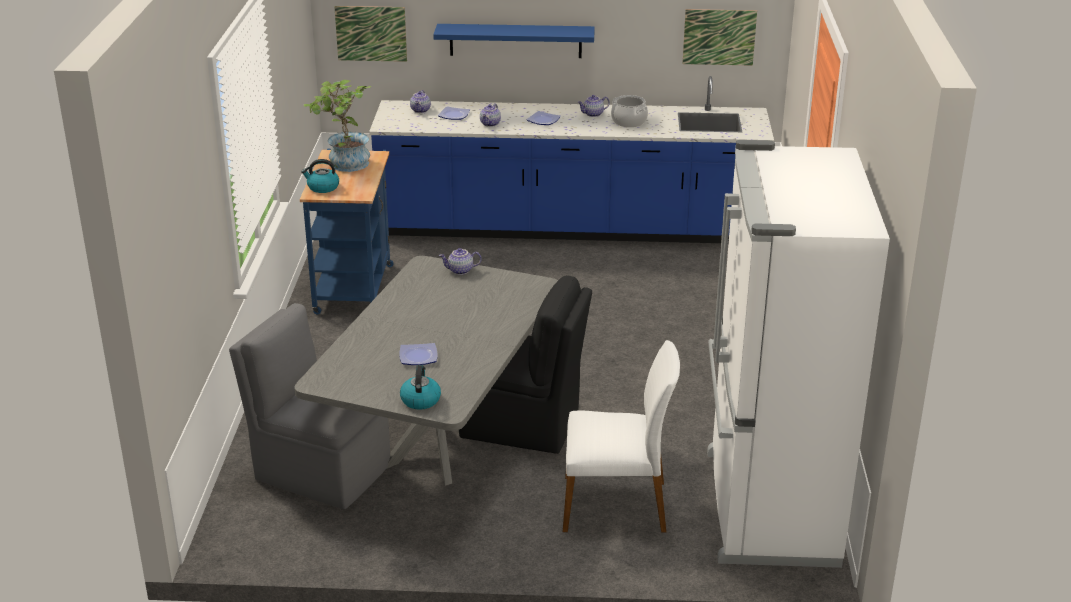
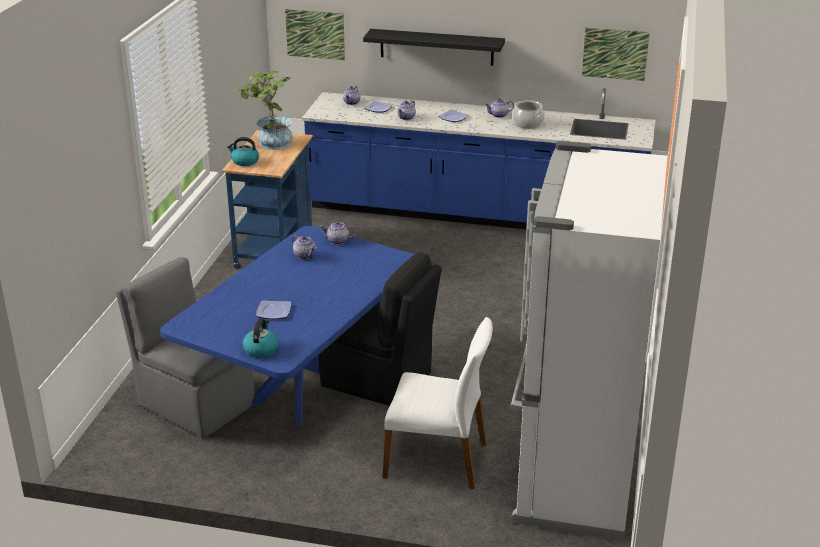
camera: 10 degrees right, 0 degrees up
(429, 290) = (305, 255): none -> teapot
(439, 444) = (301, 390): grey dining table -> blue dining table
(515, 40) = (436, 47): blue shelf -> black shelf

